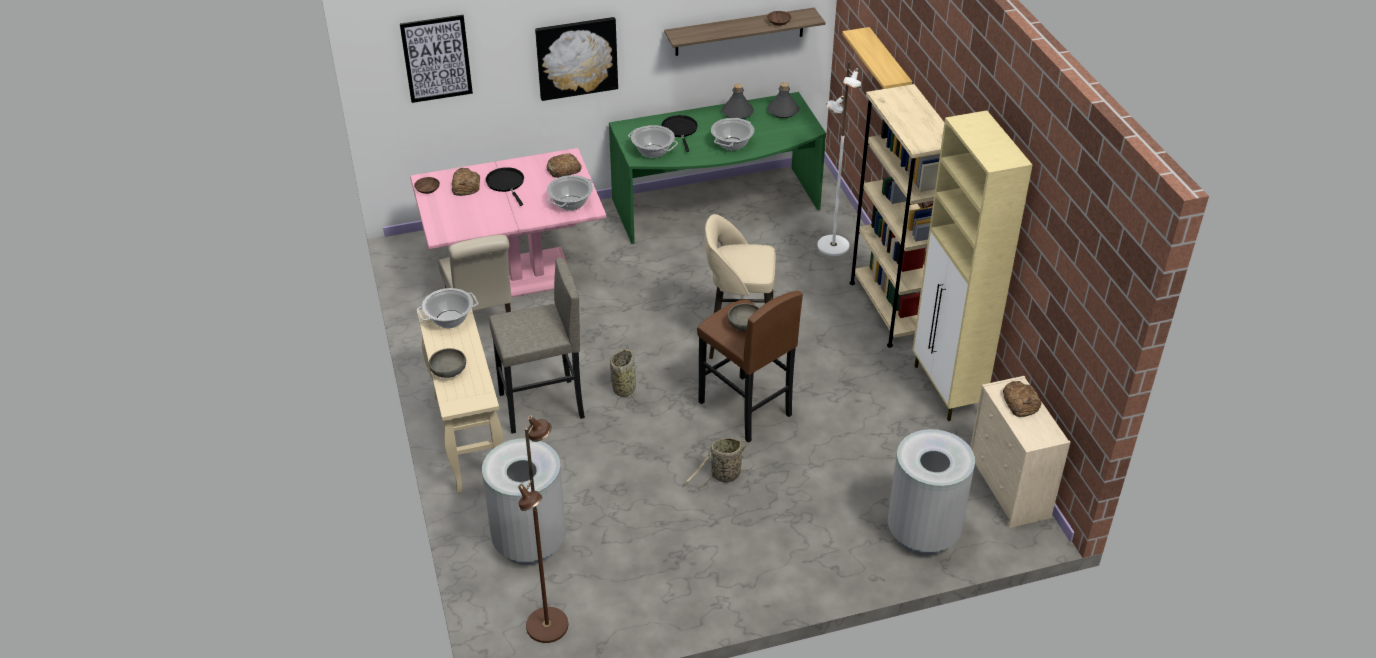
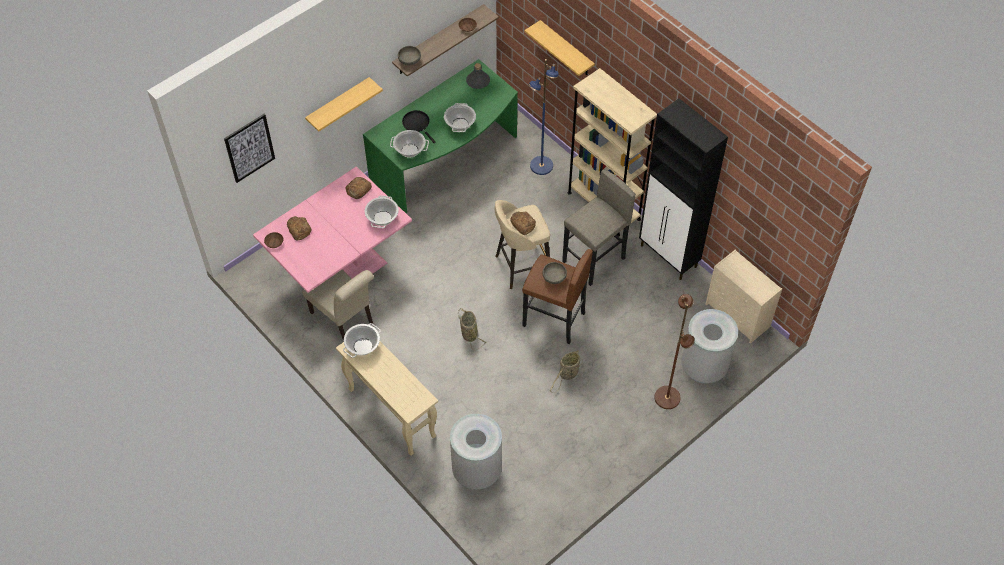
camera: 25 degrees left, 15 degrees up
(448, 371) = (389, 387): grey bowl -> grey bowl (409, 60)
(506, 184) = (327, 217): black frying pan -> none
(542, 406) = (424, 369): grey stool -> grey stool (594, 260)
(548, 625) = (522, 521): brown floor lamp -> brown floor lamp (667, 397)
(576, 58) = (338, 104): picture -> shelf
(737, 112) = (447, 93): grey bottle -> none
(832, 246) = (541, 166): white floor lamp -> blue floor lamp
(947, 390) = (669, 257): beige cabinet -> black cabinet
(1020, 402) = (742, 270): bread -> bread (523, 224)

